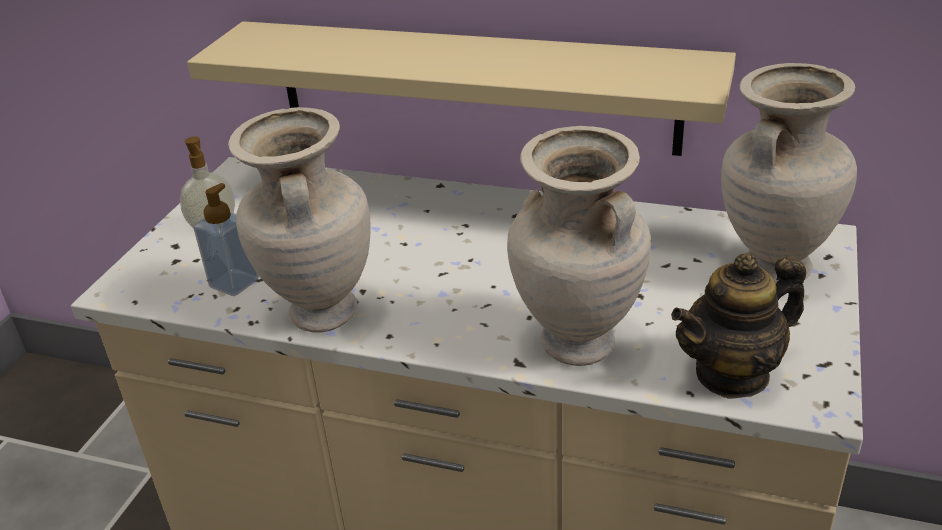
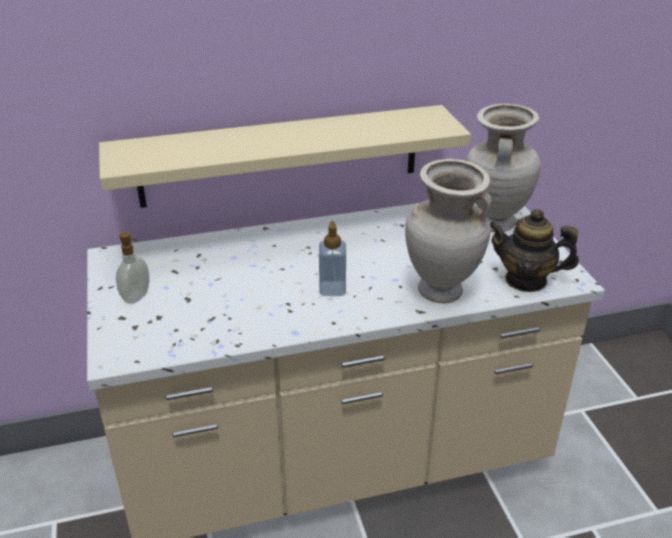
camera: 35 degrees left, 0 degrees up
(234, 283) = (197, 326): soap dispenser -> soap dispenser (332, 289)
(321, 314) = (278, 325): beige vase -> none
(732, 374) = (526, 280): teapot -> teapot turned 75 degrees clockwise

